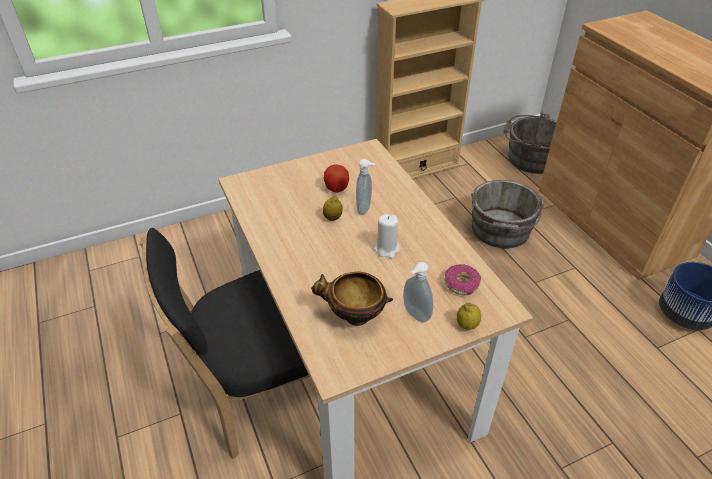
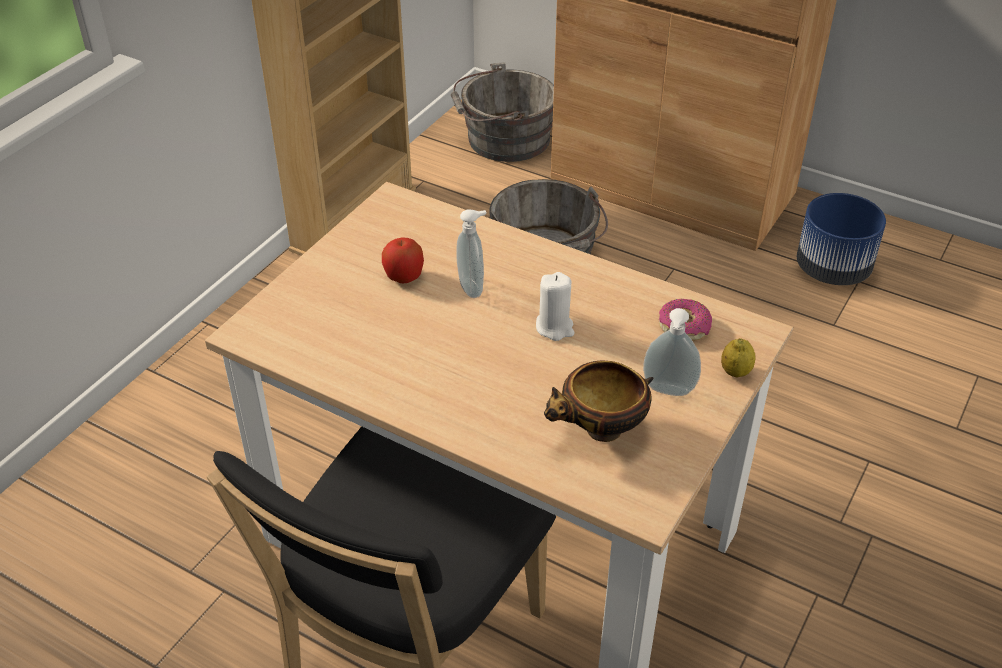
camera: 35 degrees left, 0 degrees up
(332, 218) = (441, 319): lemon -> none

